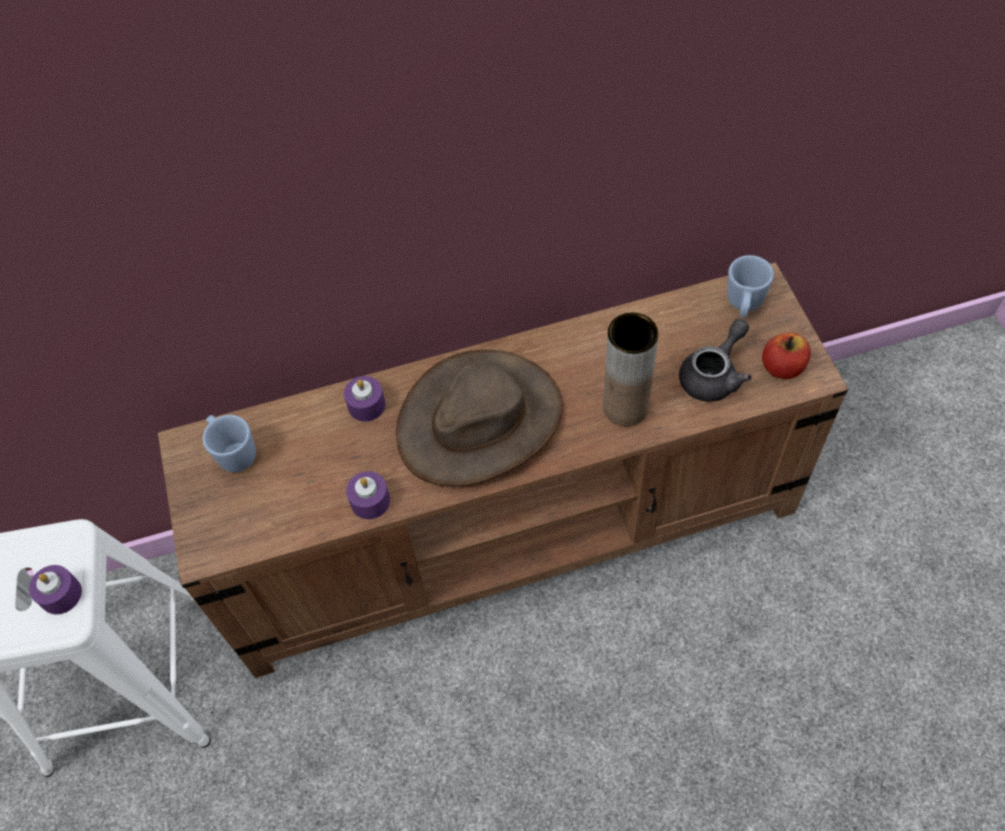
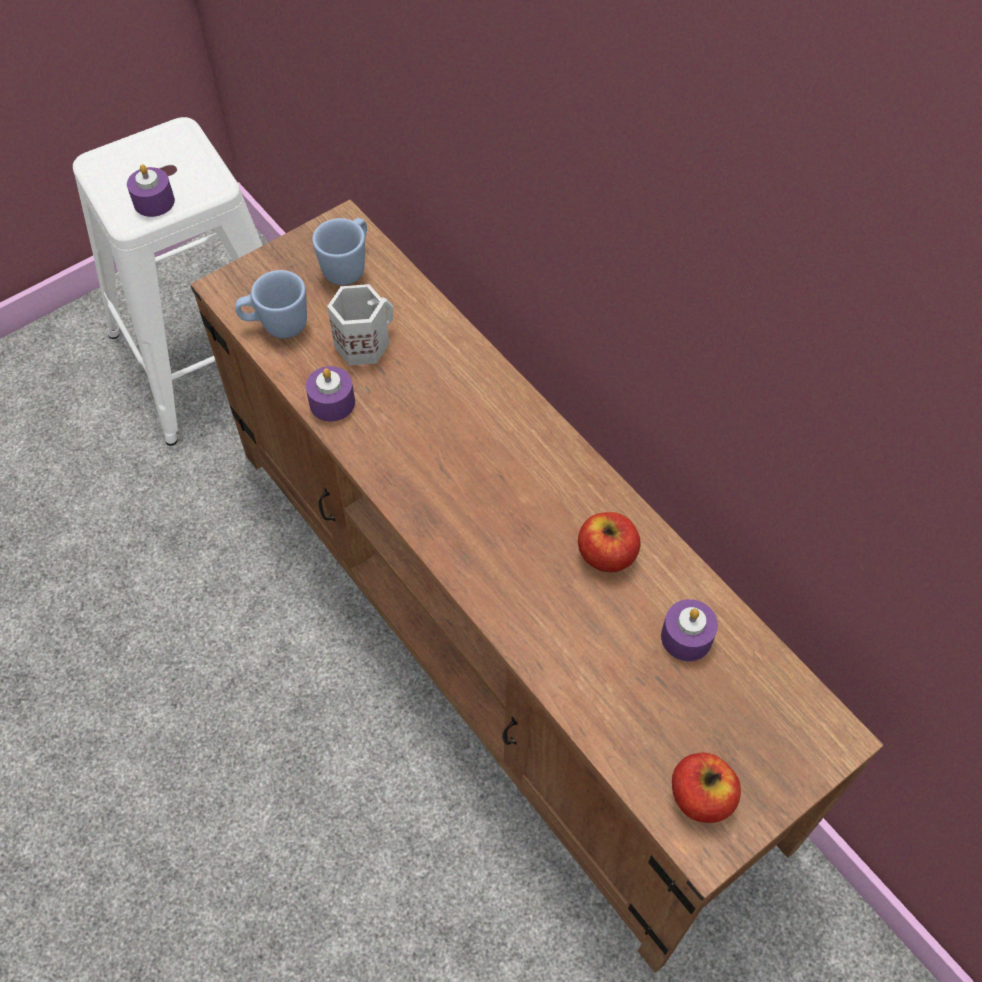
camera: 65 degrees right, 0 degrees up
(321, 463) = (363, 343): none -> white mug
(366, 405) = (450, 356): purple candle -> purple candle (686, 637)
(479, 420) = (473, 469): brown hat -> none
(586, 360) = (606, 554): none -> apple
(625, 407) = (554, 618): brown vase -> none
(714, 375) = (649, 711): grey teapot -> none
(743, 305) = (783, 720): blue mug -> blue mug (276, 325)

